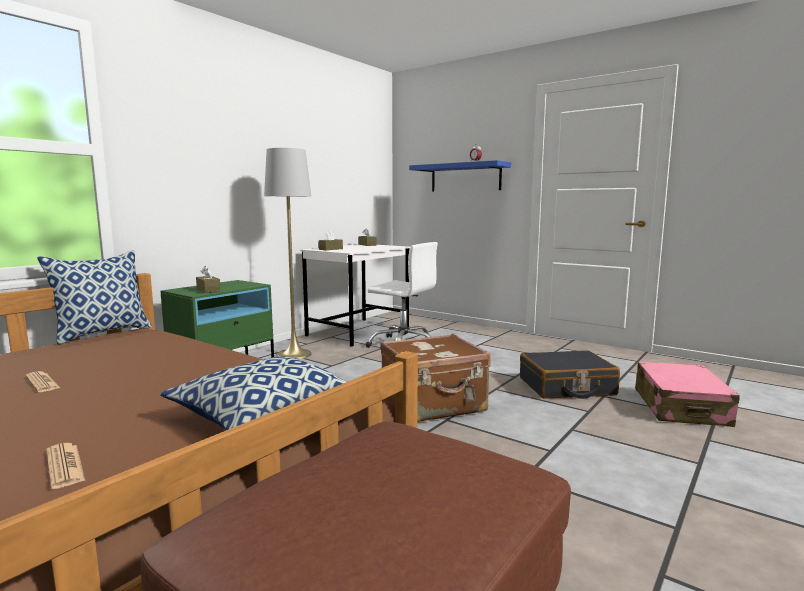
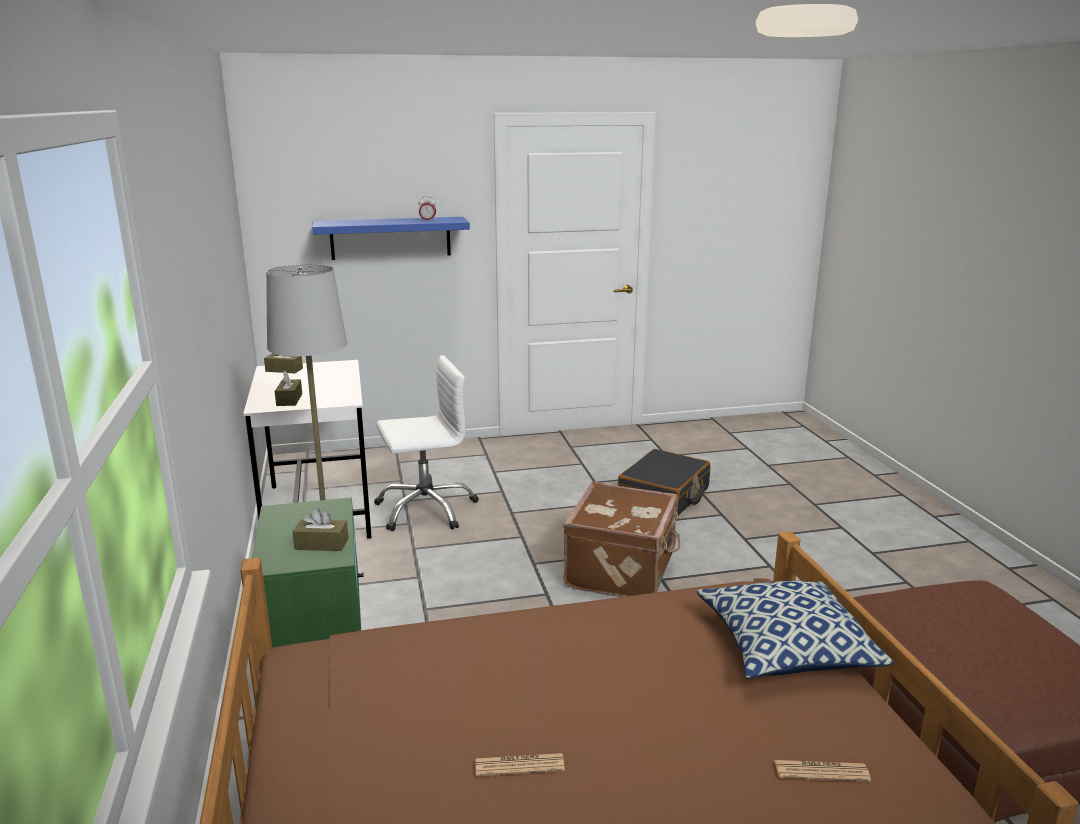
camera: 50 degrees left, 10 degrees up
(103, 333) = (264, 688): pillow -> none
(680, 408) = (758, 481): pink suitcase -> none

